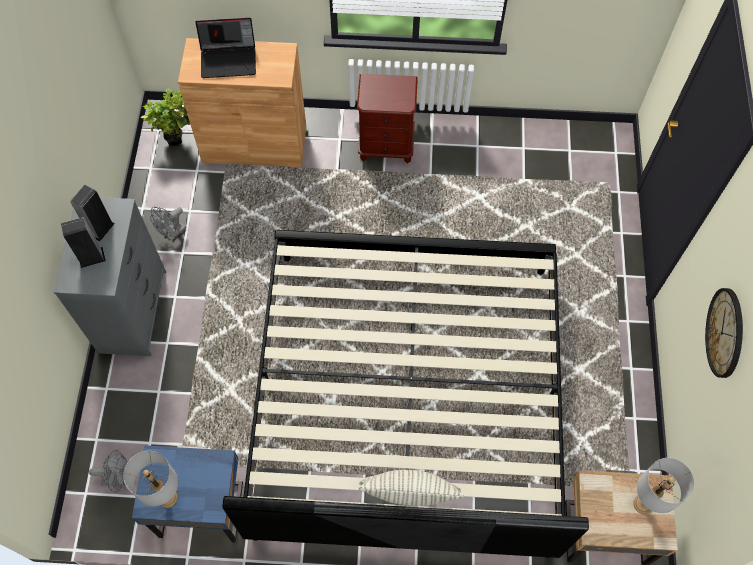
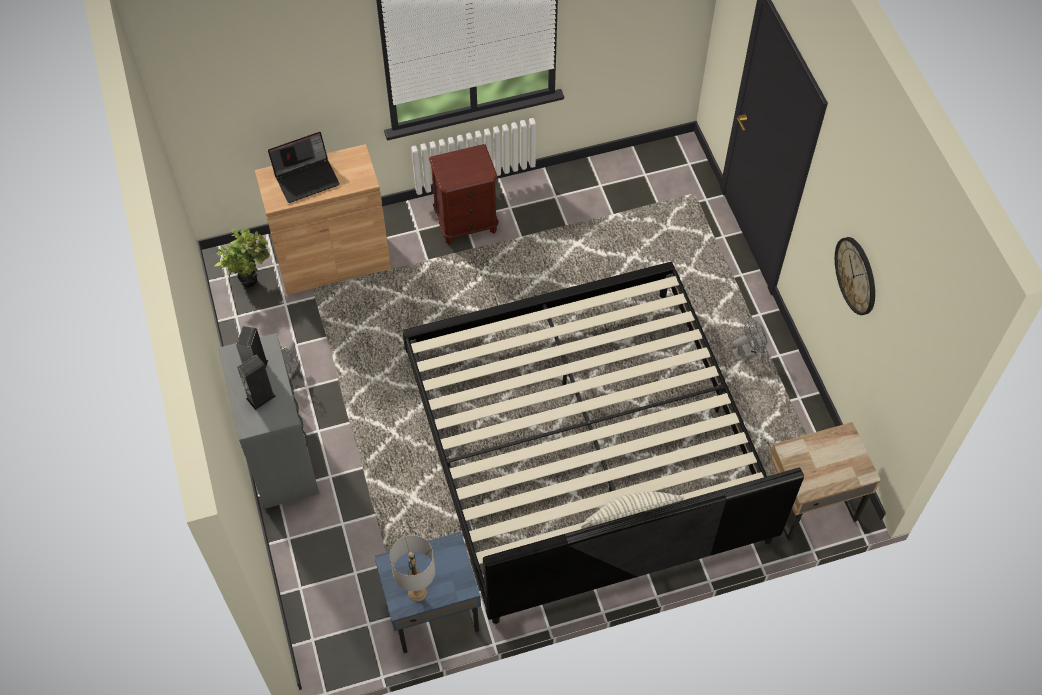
camera: 20 degrees left, 5 degrees down
(118, 478) = (339, 615): grey fan -> grey fan (747, 352)
(643, 504) = (838, 453): grey table lamp -> none

